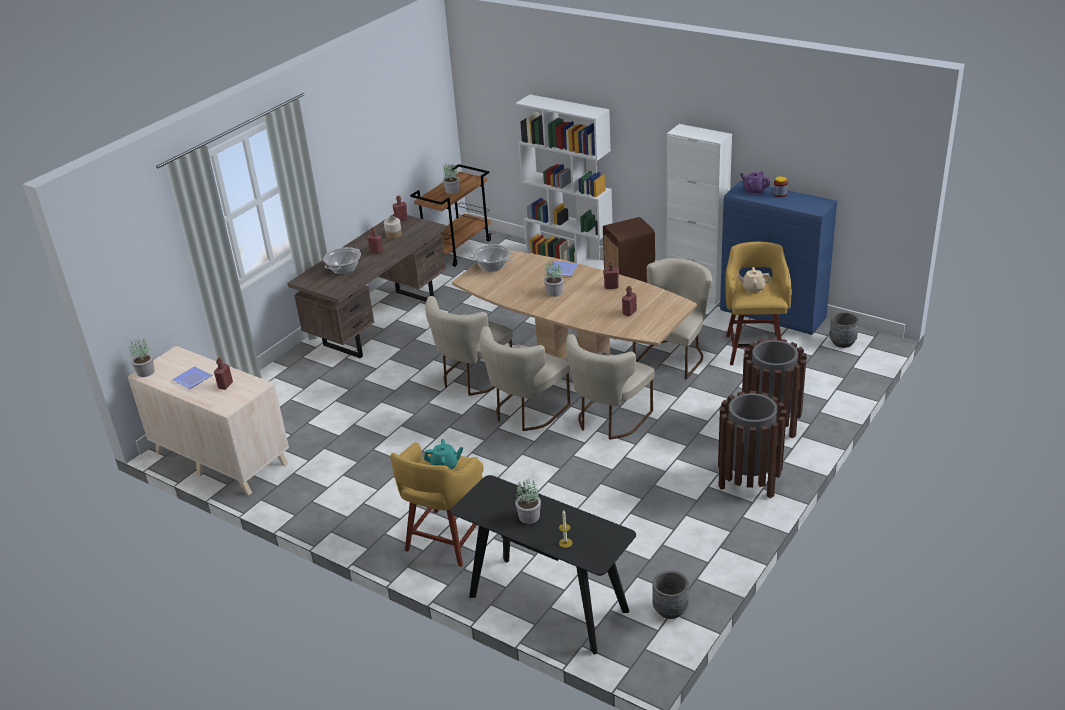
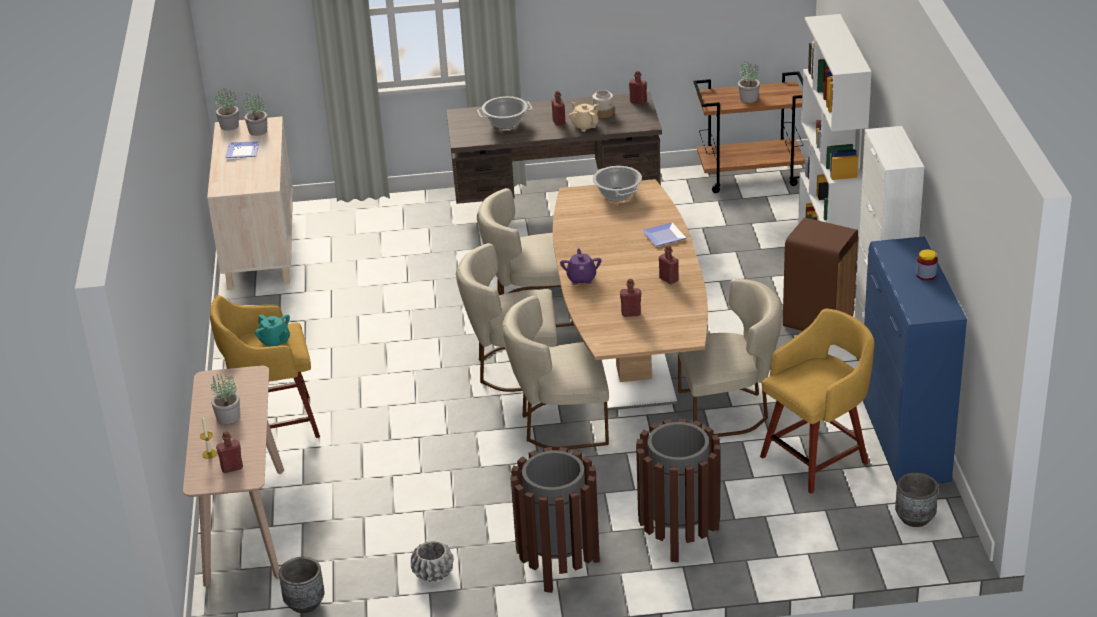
camera: 50 degrees right, 0 degrees up
(225, 385) = (251, 171): red bottle -> red bottle (232, 468)
(547, 603) = (244, 525): black console table -> beige console table
(554, 292) = (613, 252): potted plant -> potted plant (257, 131)
(701, 537) = (433, 573): none -> grey planter
(753, 288) = (810, 373): beige teapot -> beige teapot (585, 126)
(754, 191) = (910, 256): purple teapot -> purple teapot (581, 278)

